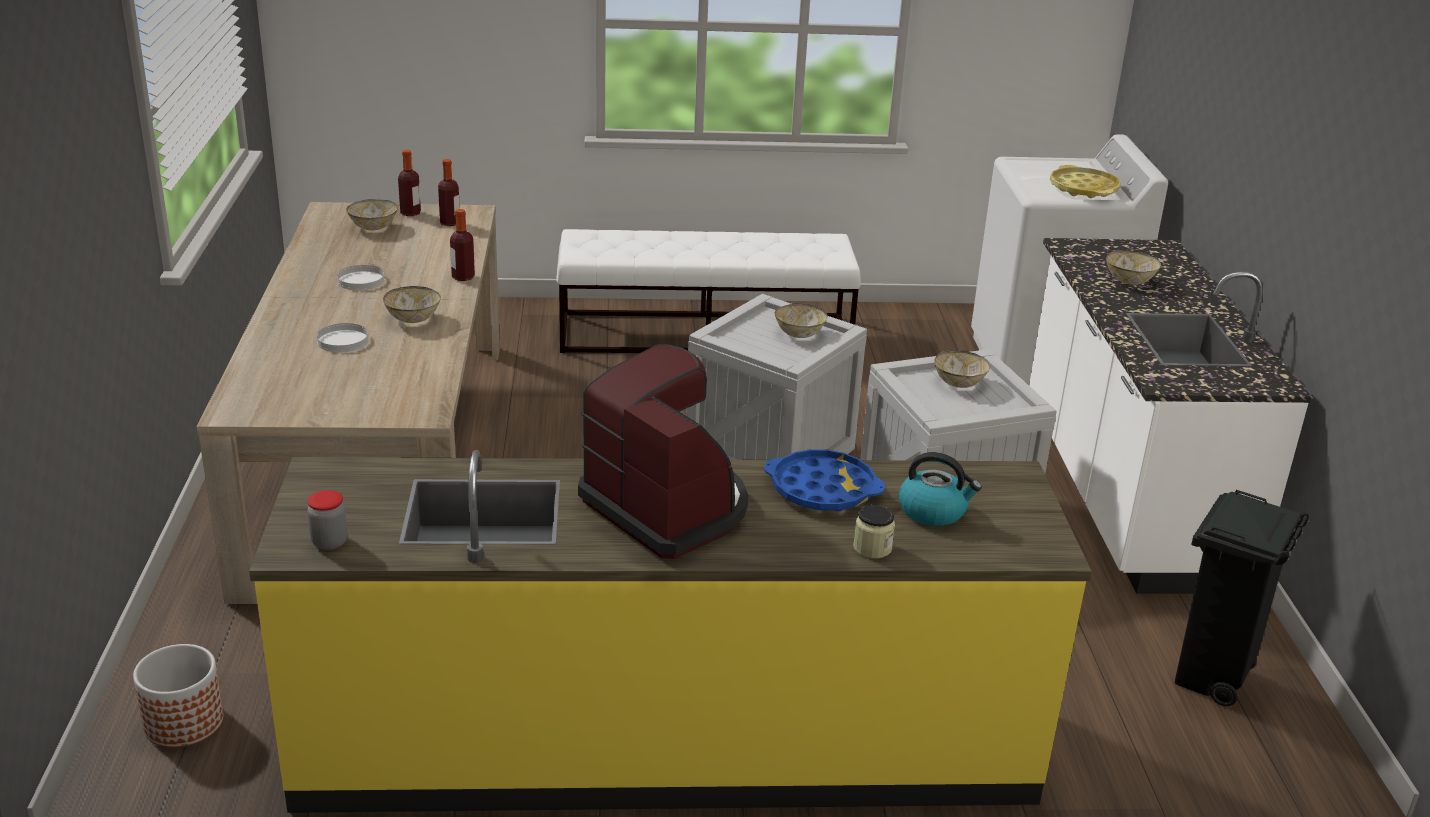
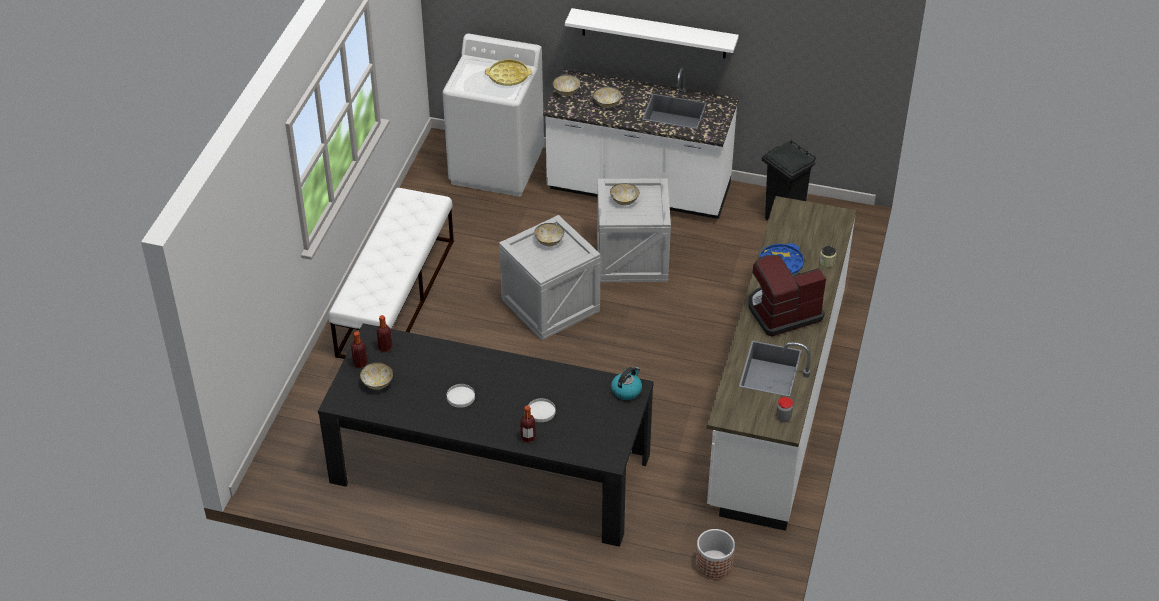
camera: 70 degrees left, 15 degrees up
(382, 456) = (491, 468): beige dining table -> black dining table
(413, 318) = (522, 380): bowl -> bowl (566, 92)
(463, 277) = (473, 352): bottle -> bottle (528, 438)
(667, 743) = (775, 399): yellow counter -> white counter
(933, 511) = (805, 237): kettle -> kettle (626, 390)
(1270, 201) = (654, 33): none -> white shelf

